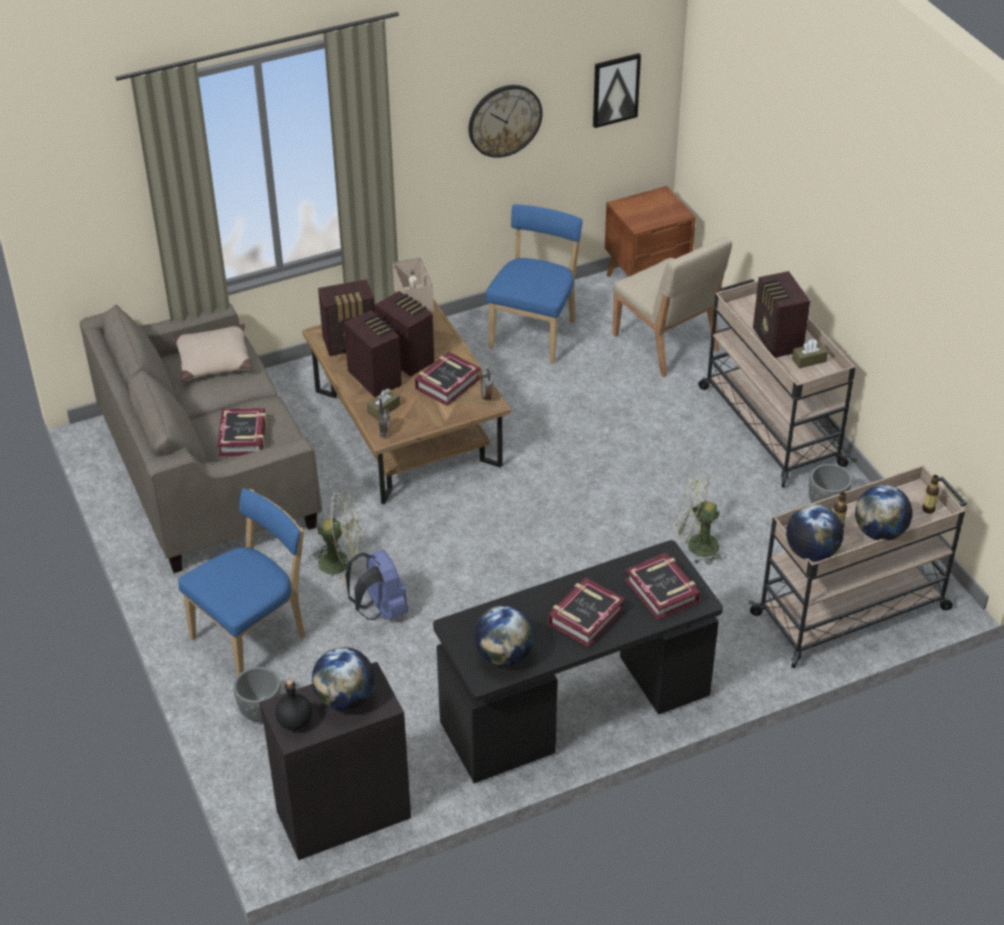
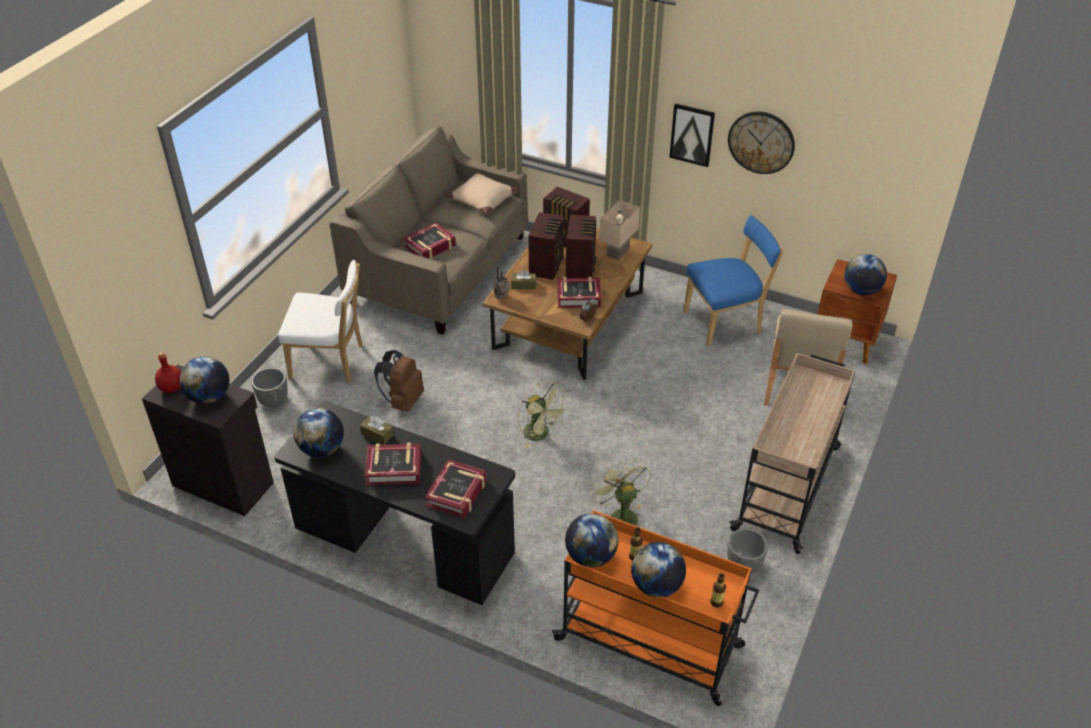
camera: 50 degrees right, 0 degrees up
(253, 635) = (330, 362): blue chair -> white chair
(294, 723) = (171, 387): black bottle -> red bottle
(341, 562) = (425, 361): green fan -> green fan (541, 435)
(380, 609) = (403, 401): blue backpack -> brown backpack
(615, 89) = (867, 165): picture -> picture (692, 134)
(662, 216) = (861, 291): none -> globe
(777, 341) = (798, 415): radio -> none
(809, 360) = (800, 443): brown tissue box -> brown tissue box (377, 434)
(852, 611) = (651, 643): beige cart -> orange cart

